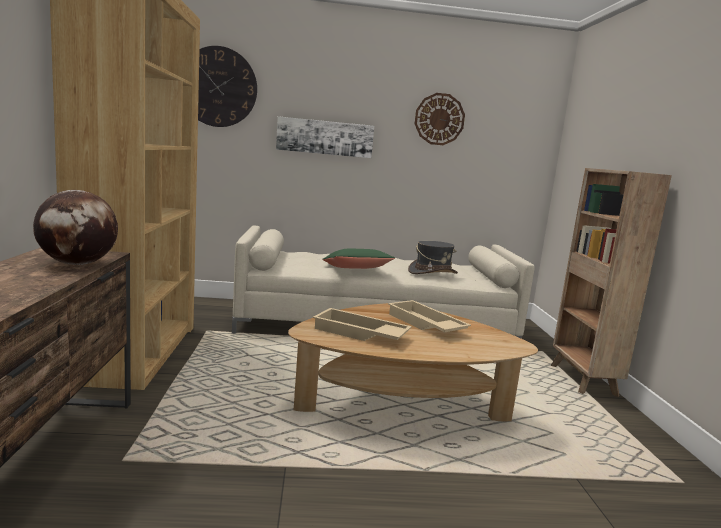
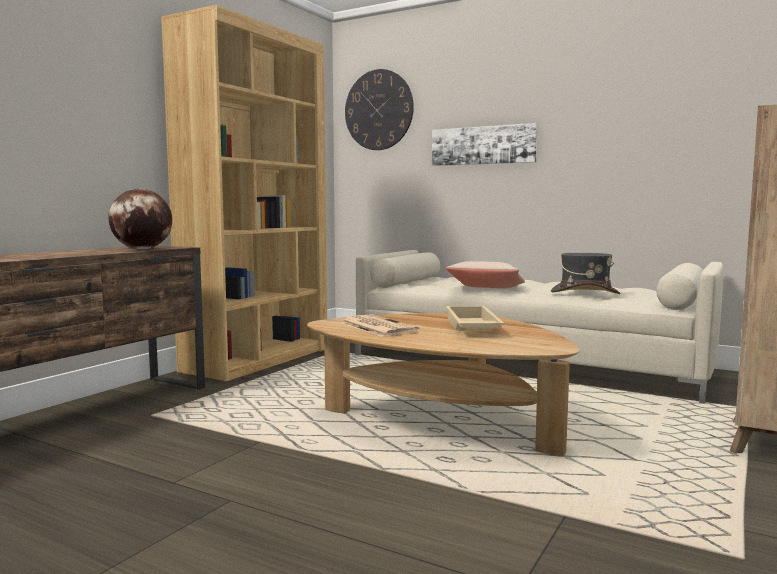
camera: 35 degrees right, 5 degrees down
(356, 270) = (486, 289): green pillow -> beige pillow
(359, 333) = (377, 327): beige tray -> newspaper
(439, 119) = (620, 101): wall clock -> none

